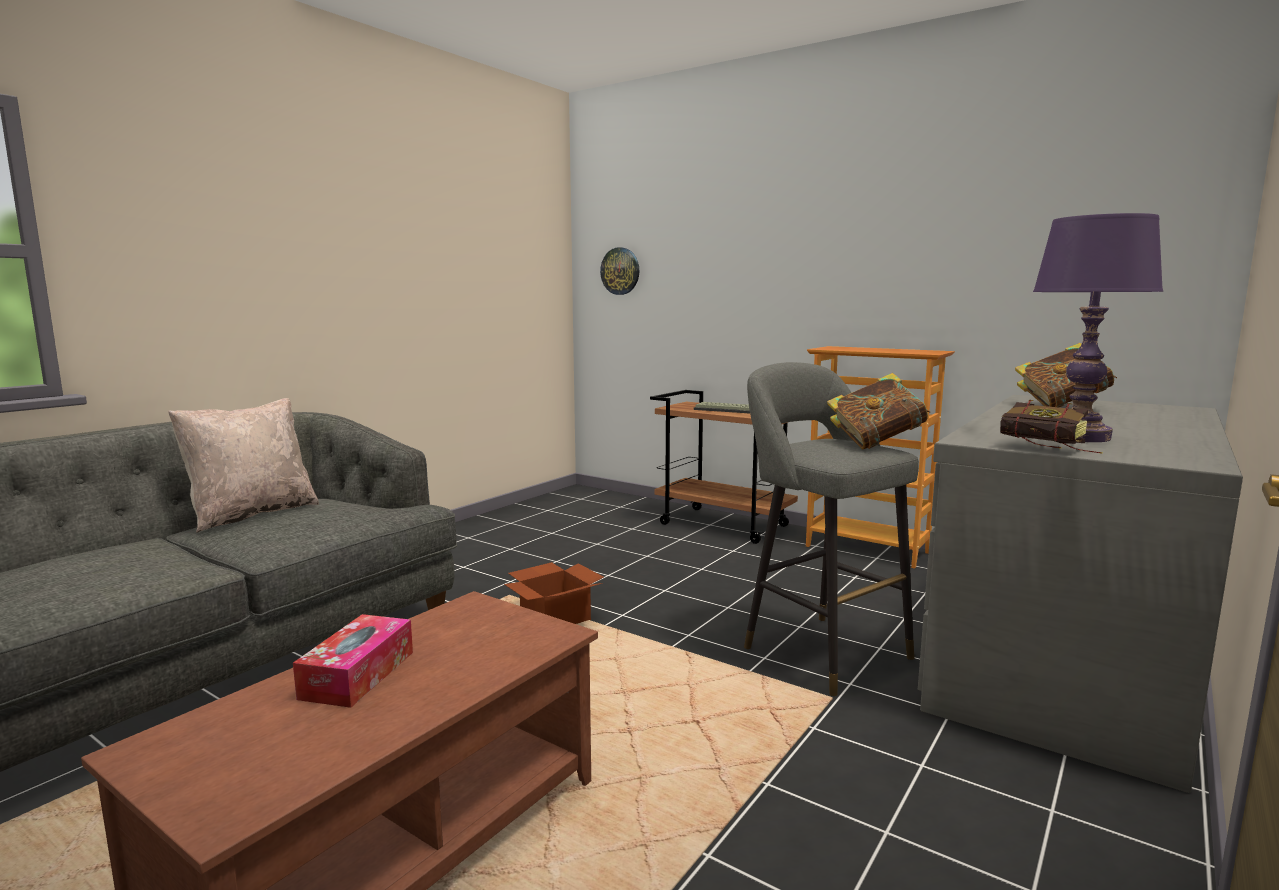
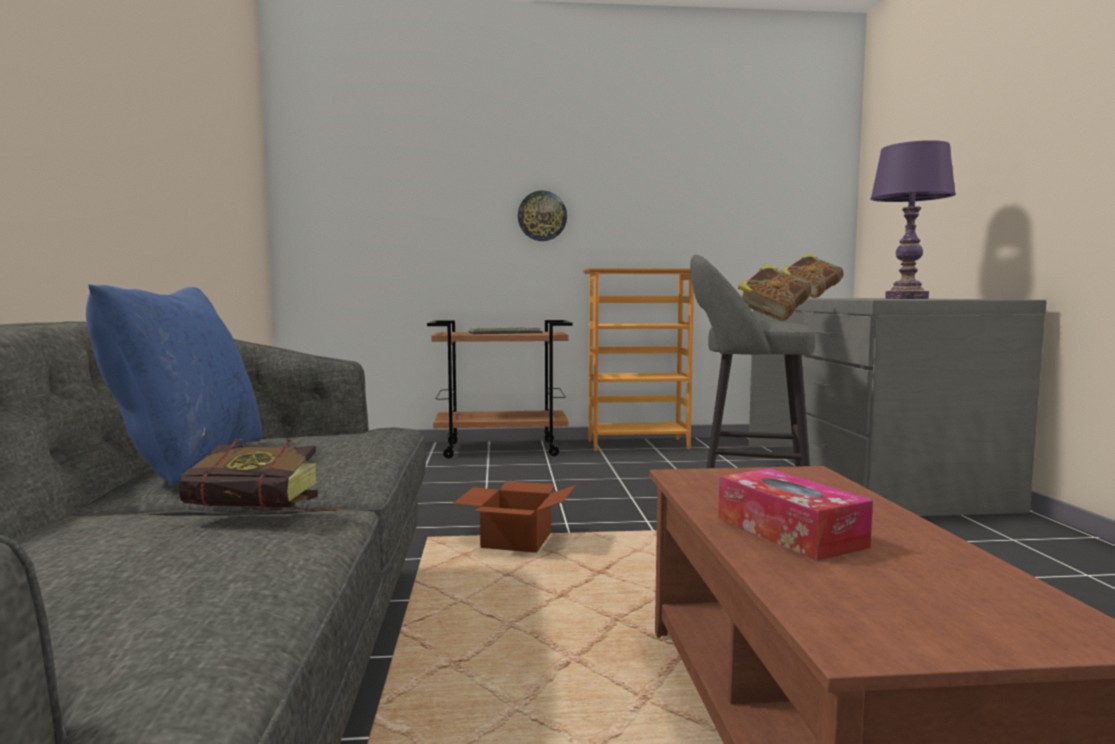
camera: 40 degrees left, 5 degrees down
(252, 514) = (187, 461): beige pillow -> blue pillow
(620, 271) = (340, 196): wall clock -> wall clock (542, 216)
(1050, 449) = (934, 299): book -> book (266, 516)

